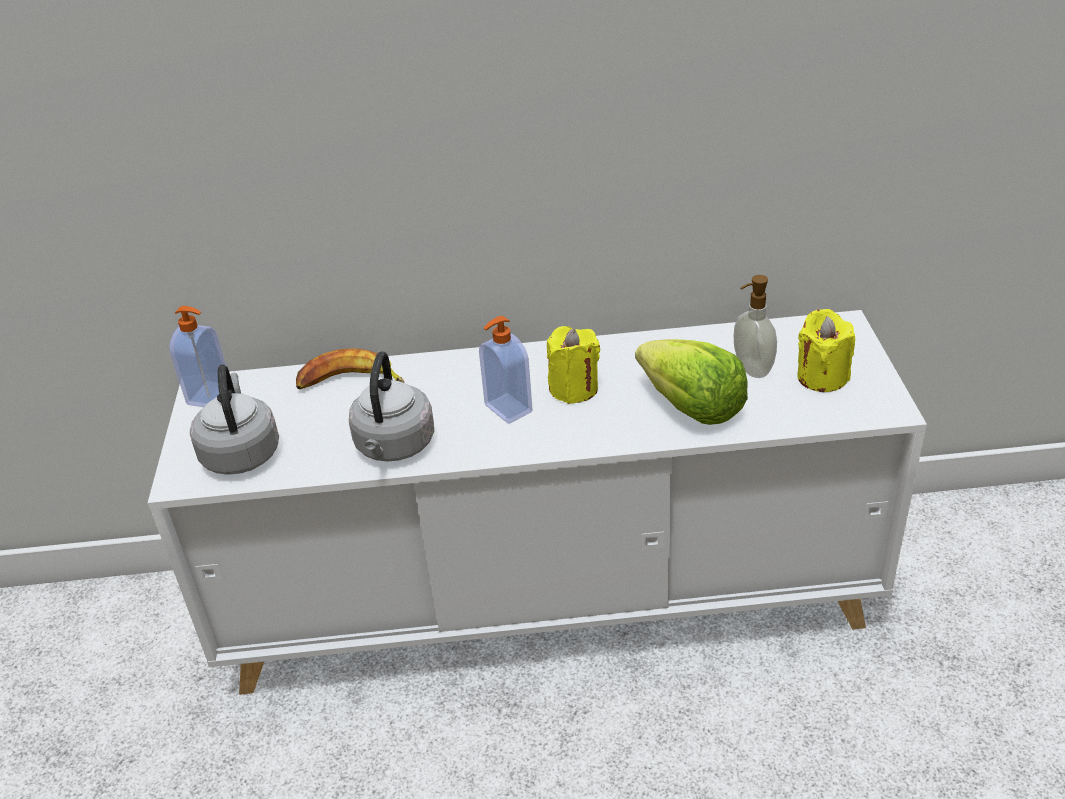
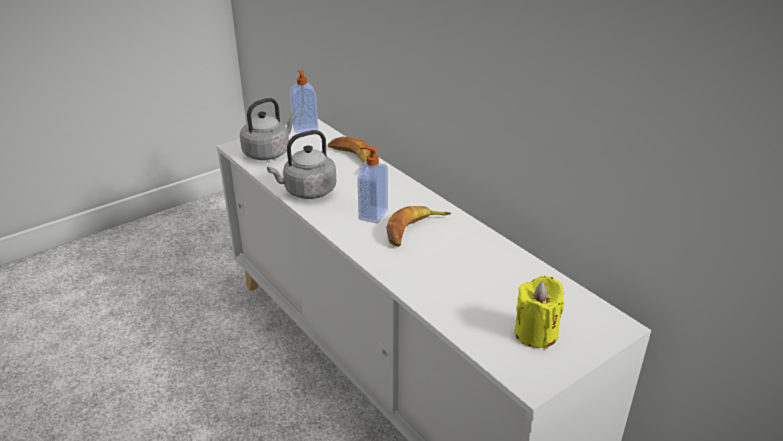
camera: 55 degrees right, 5 degrees down
(573, 388) = (414, 230): yellow candle -> banana
(690, 407) = (439, 282): lettuce -> none
(751, 369) = (509, 296): soap dispenser -> none

